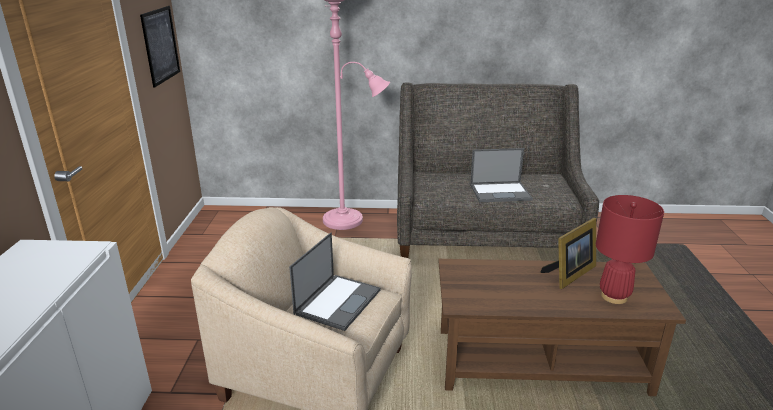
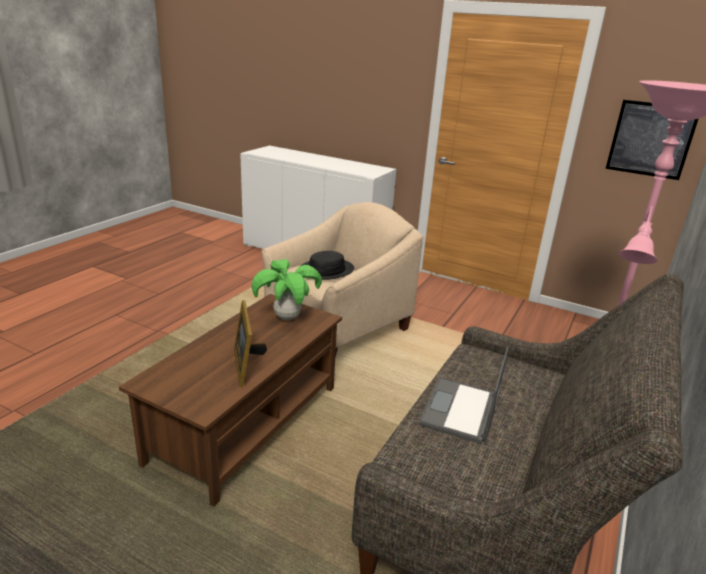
camera: 115 degrees right, 0 degrees up
(338, 301) = (326, 270): laptop -> black hat
(477, 283) = (287, 317): none -> potted plant
(613, 296) = (192, 368): red table lamp -> none

